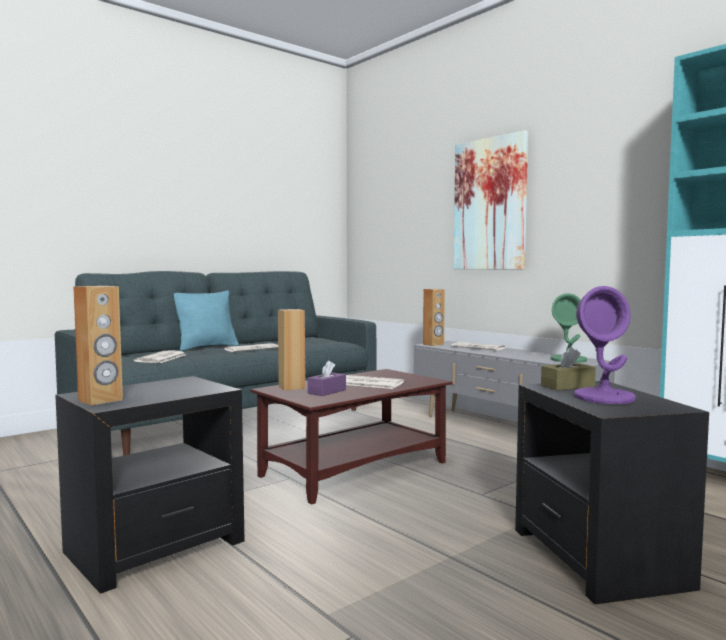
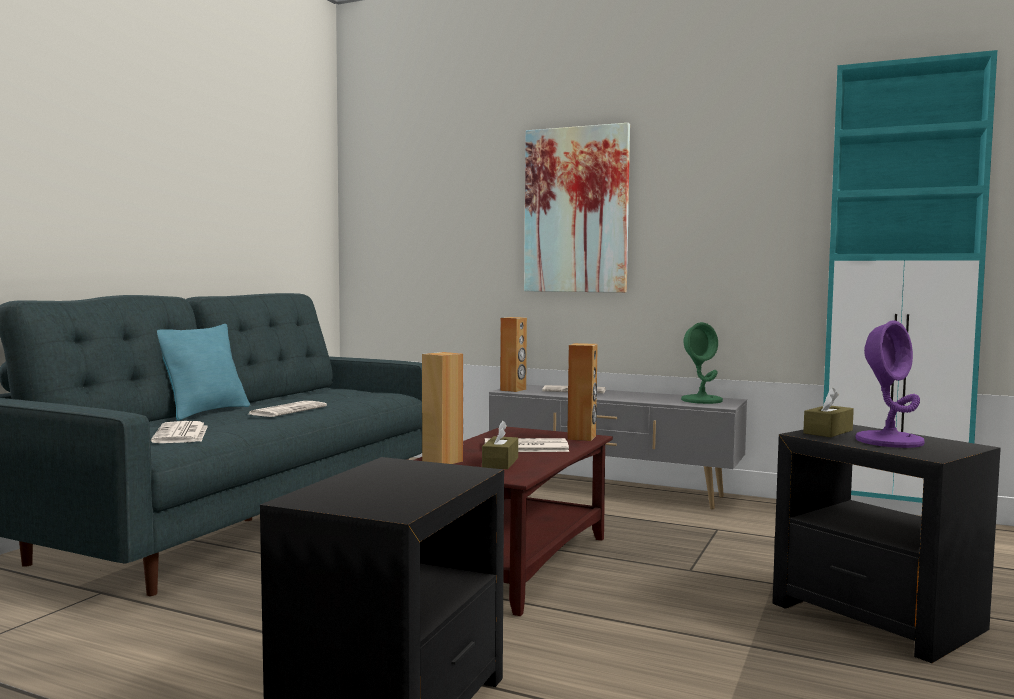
camera: 25 degrees left, 0 degrees up
(100, 400) = (362, 505): brown speaker -> brown speaker (582, 437)
(327, 391) = (500, 463): purple tissue box -> brown tissue box

